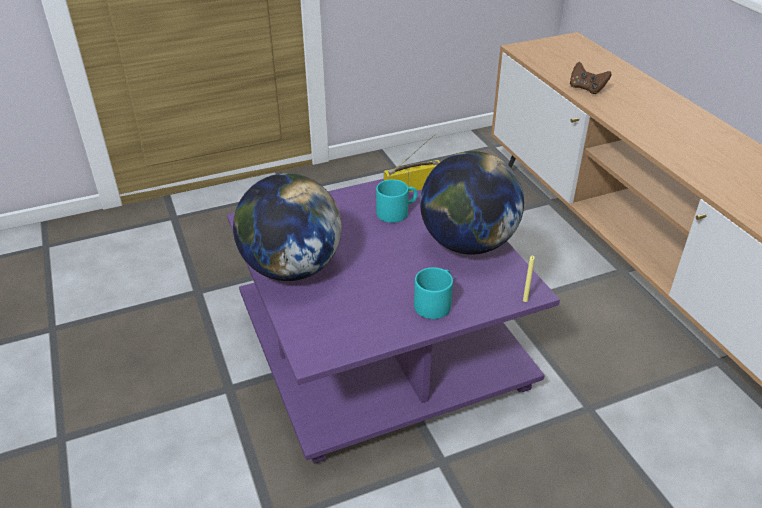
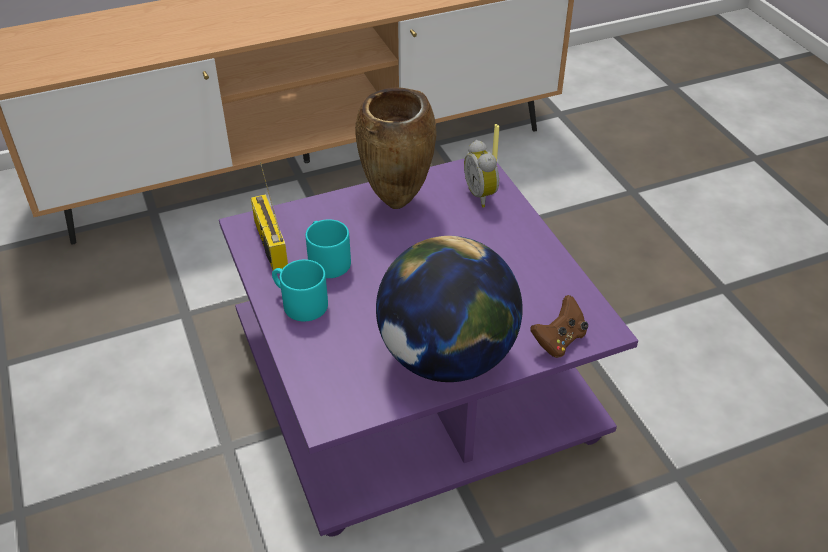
camera: 90 degrees left, 5 degrees up
(435, 302) = (502, 233): turquoise mug -> turquoise mug (298, 303)
(467, 243) = (397, 204): globe -> brown vase
(488, 292) = (482, 195): none -> alarm clock
(586, 89) = (161, 46): brown game controller -> brown game controller (559, 340)

